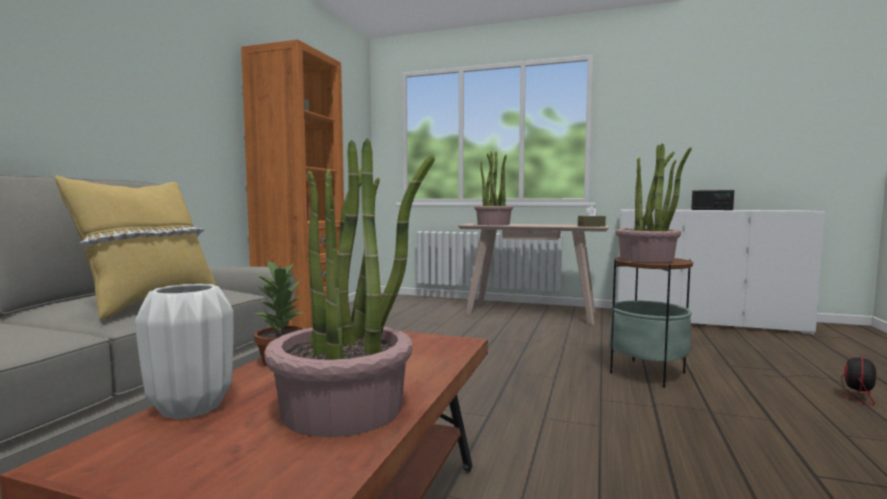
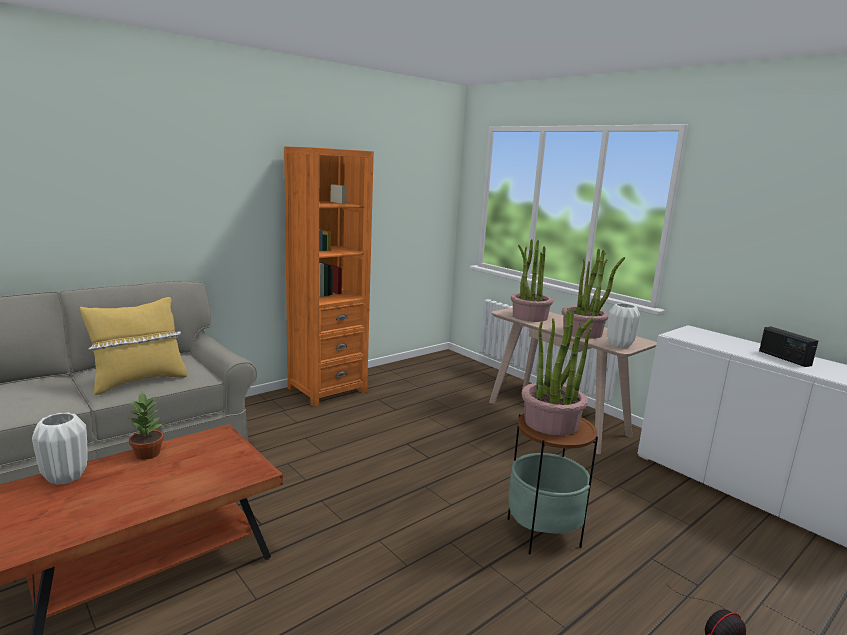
camera: 30 degrees right, 10 degrees up
(344, 408) = (113, 505): potted plant -> potted plant (583, 332)
(591, 226) = (619, 345): brown tissue box -> white vase

